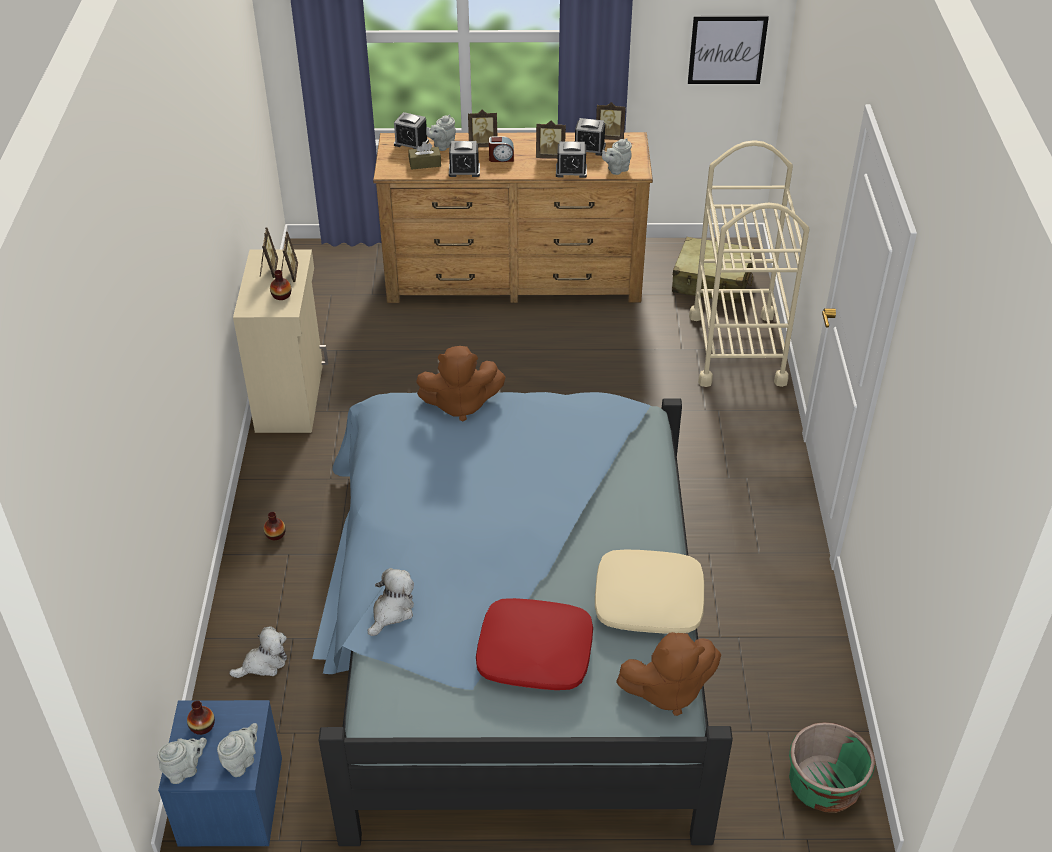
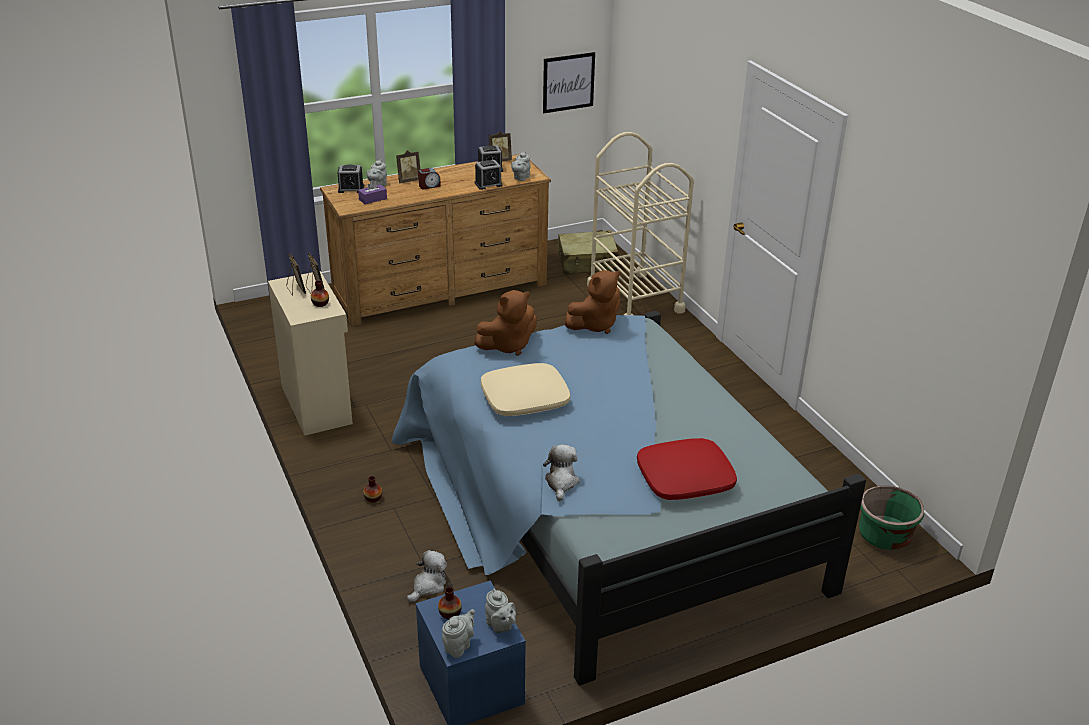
camera: 25 degrees left, 10 degrees down
(241, 761) = (500, 626): grey teapot -> grey teapot turned 135 degrees clockwise
(425, 163) = (373, 199): brown tissue box -> purple tissue box
(464, 170) = (407, 198): alarm clock -> none
(550, 156) = (465, 178): picture frame -> none
(648, 601) = (736, 427): beige pillow -> beige pillow (524, 399)
(667, 690) = (791, 474): brown plush toy -> brown plush toy (595, 325)

